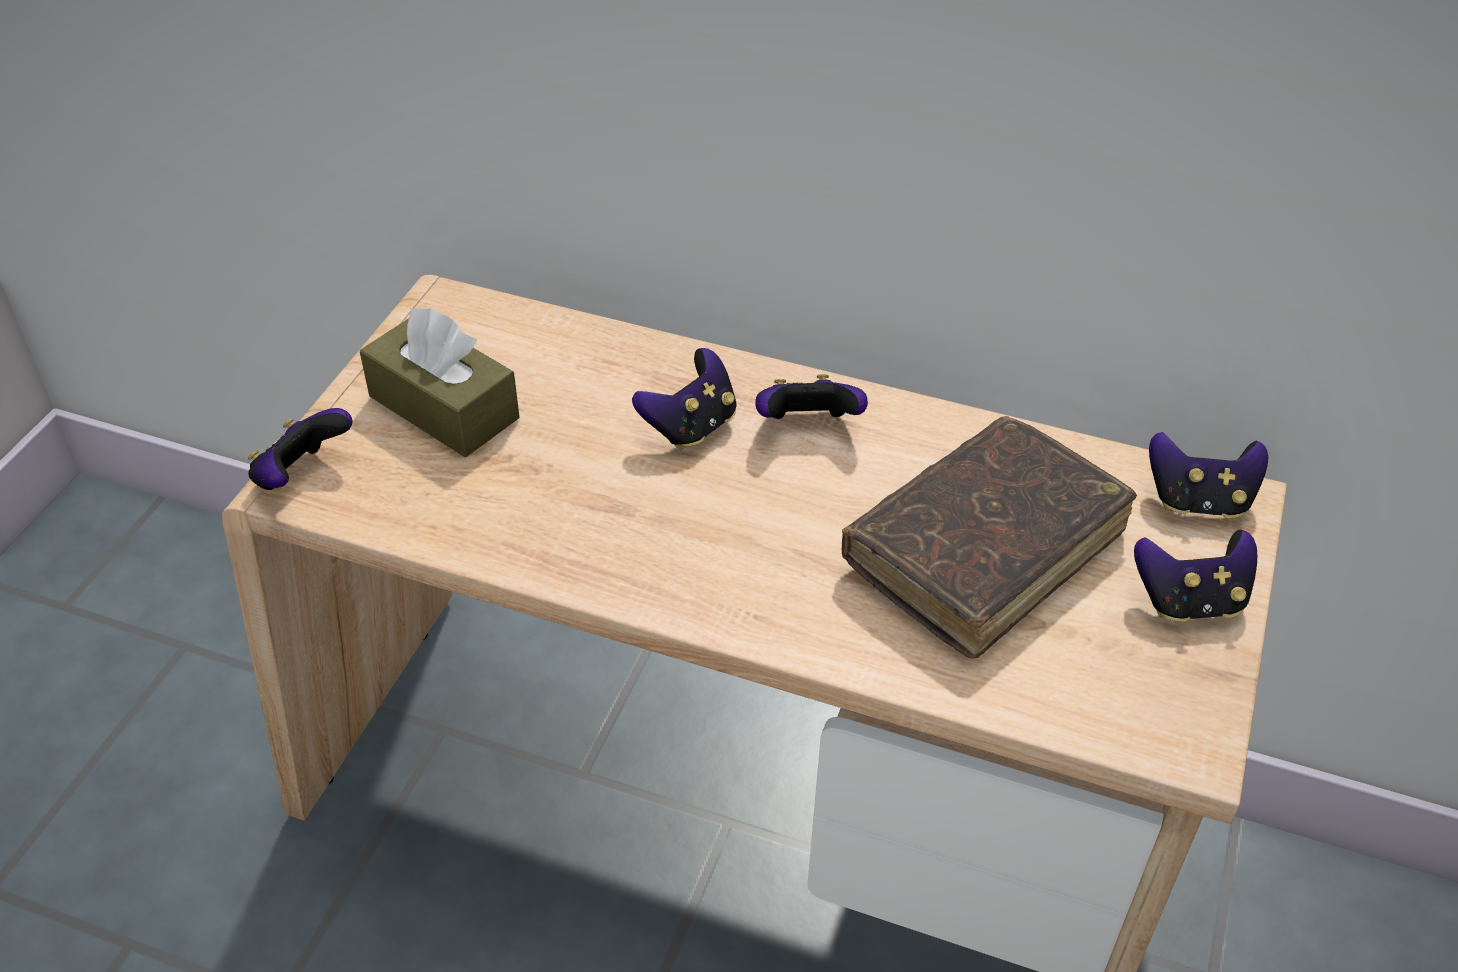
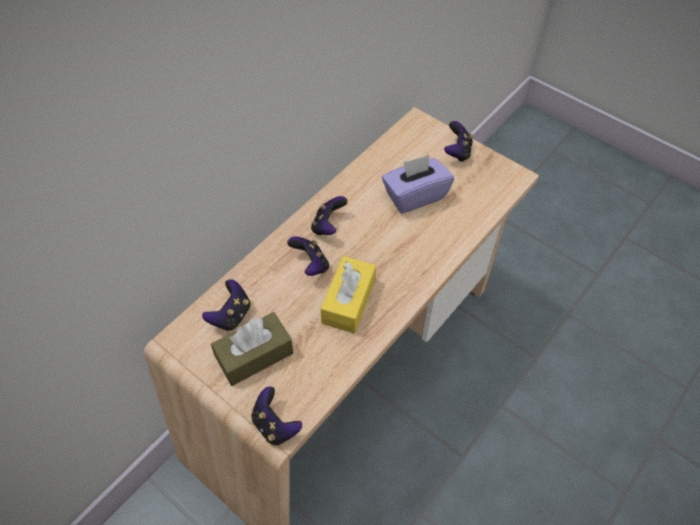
camera: 70 degrees left, 10 degrees up
(622, 507) = (348, 301): none -> yellow tissue box
(984, 549) = (415, 196): brown book -> purple tissue box
(1198, 501) = (414, 131): game controller -> game controller (231, 315)

